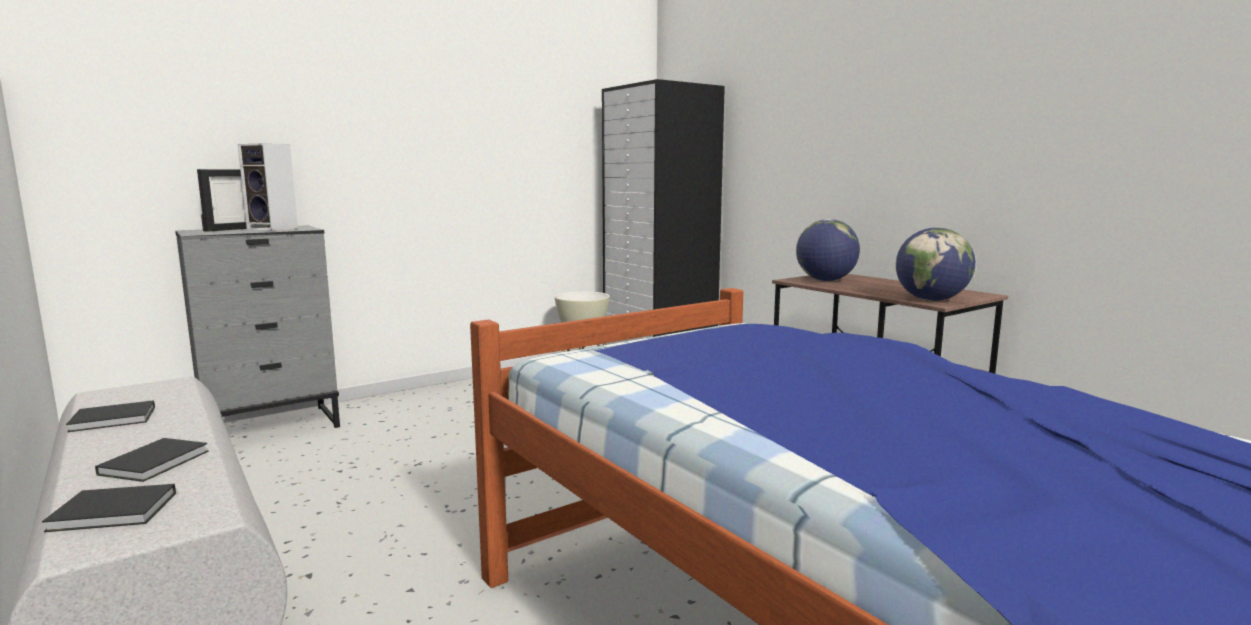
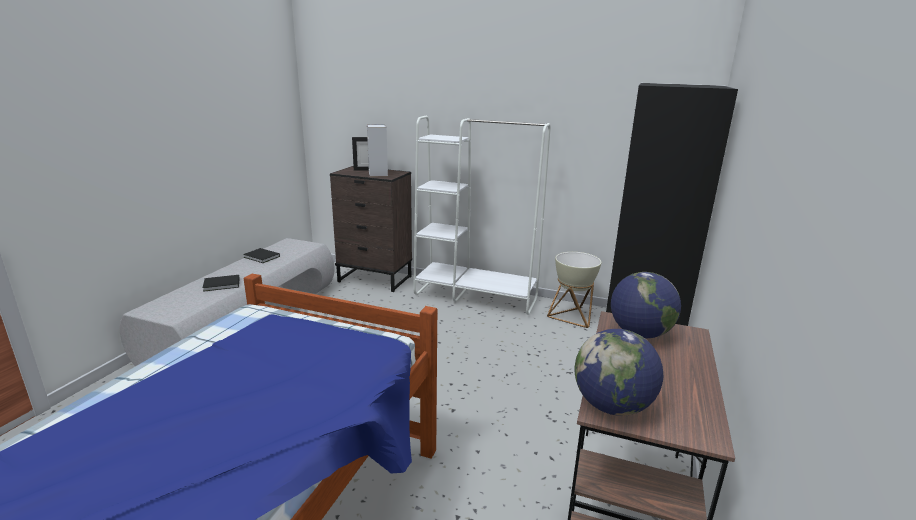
camera: 55 degrees right, 10 degrees up
(115, 512) = (174, 300): black book -> none
(272, 427) = (375, 279): grey dresser -> brown dresser
(459, 393) = (476, 298): none -> white clothes rack

